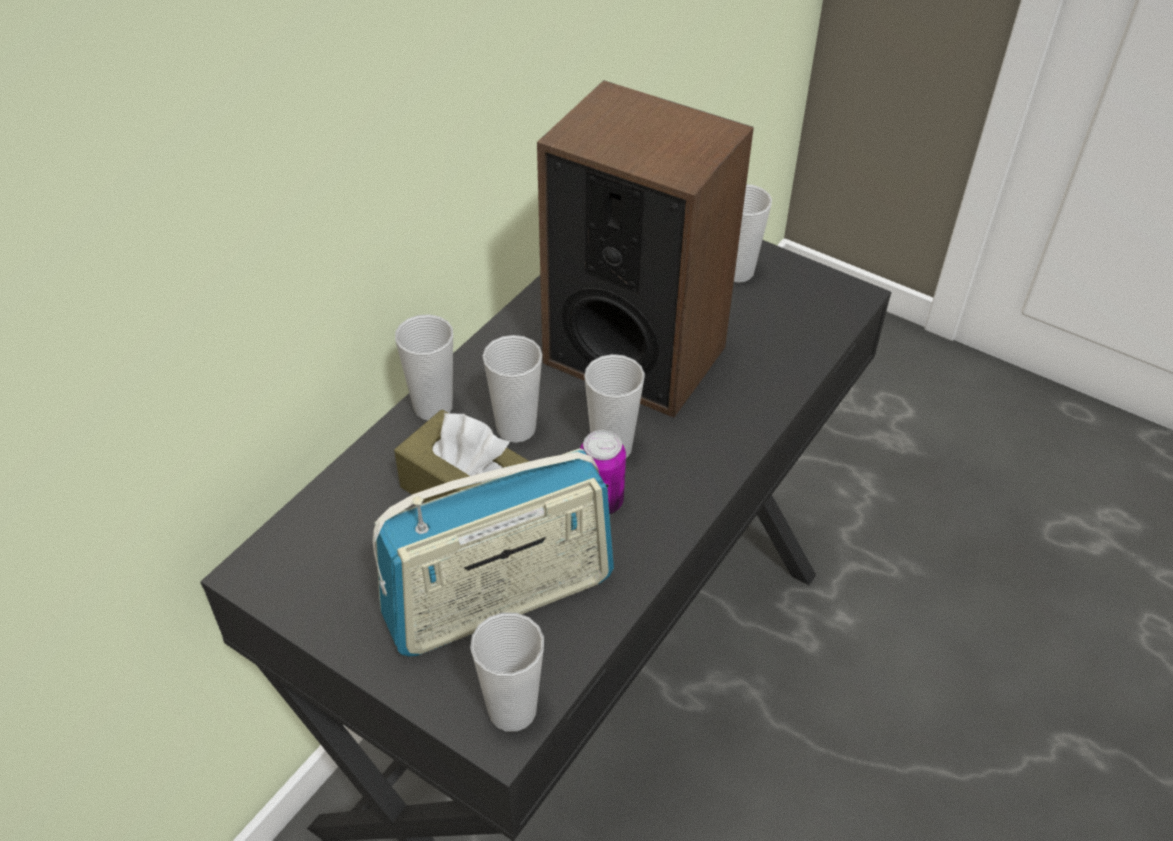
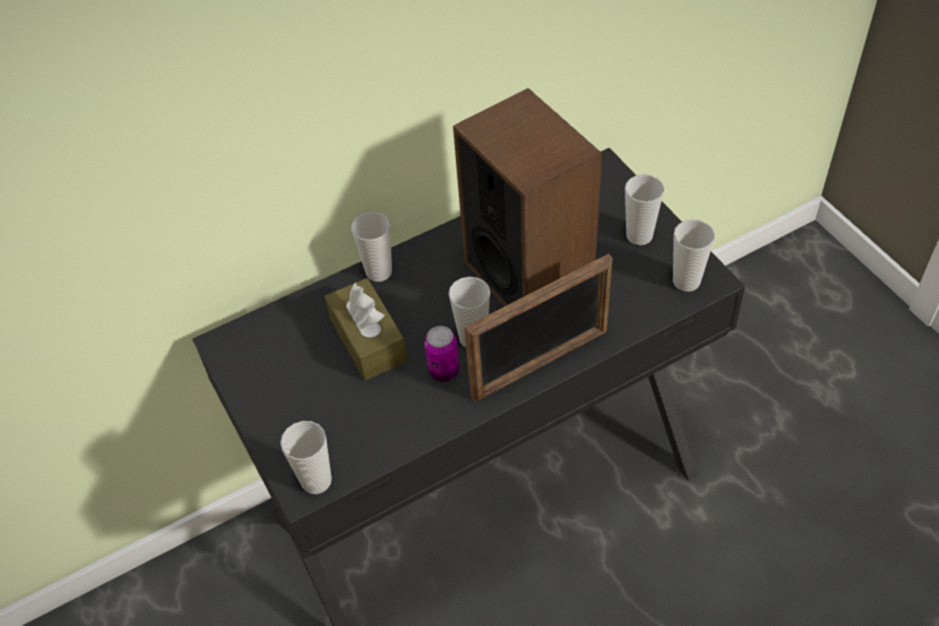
camera: 30 degrees right, 5 degrees up
(500, 599) = (348, 411): radio -> none
(516, 428) = (421, 303): cup -> cup (686, 281)
(718, 451) = (540, 364): none -> picture frame

